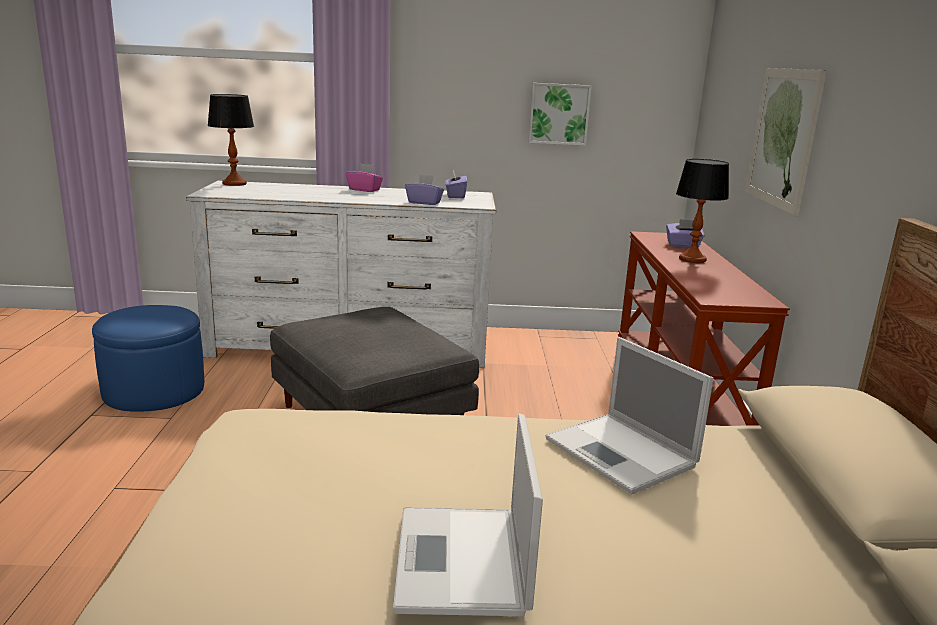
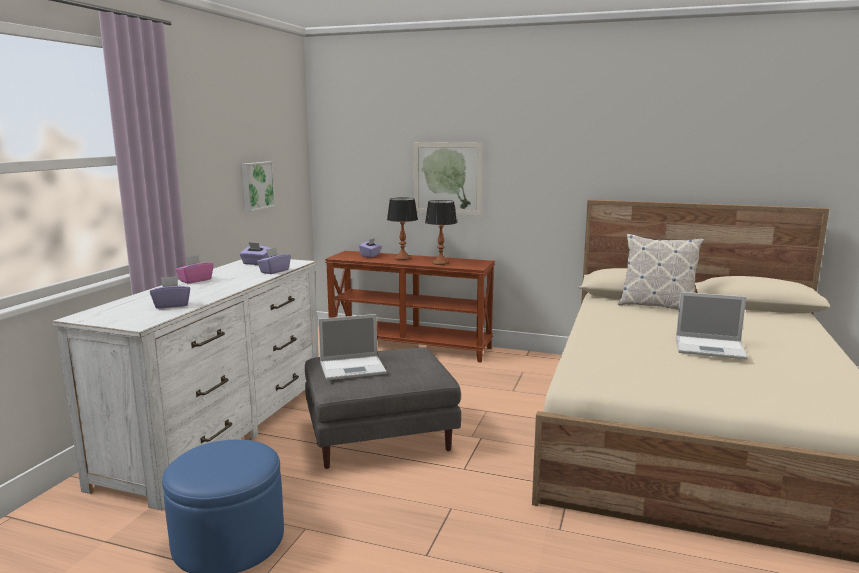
camera: 70 degrees left, 5 degrees down
(235, 183) = (91, 314): table lamp -> table lamp (440, 263)
(269, 193) = (172, 305): none -> purple tissue box
(622, 453) = (618, 317): laptop -> laptop (354, 368)
(792, 508) = (656, 306): none -> pillow

